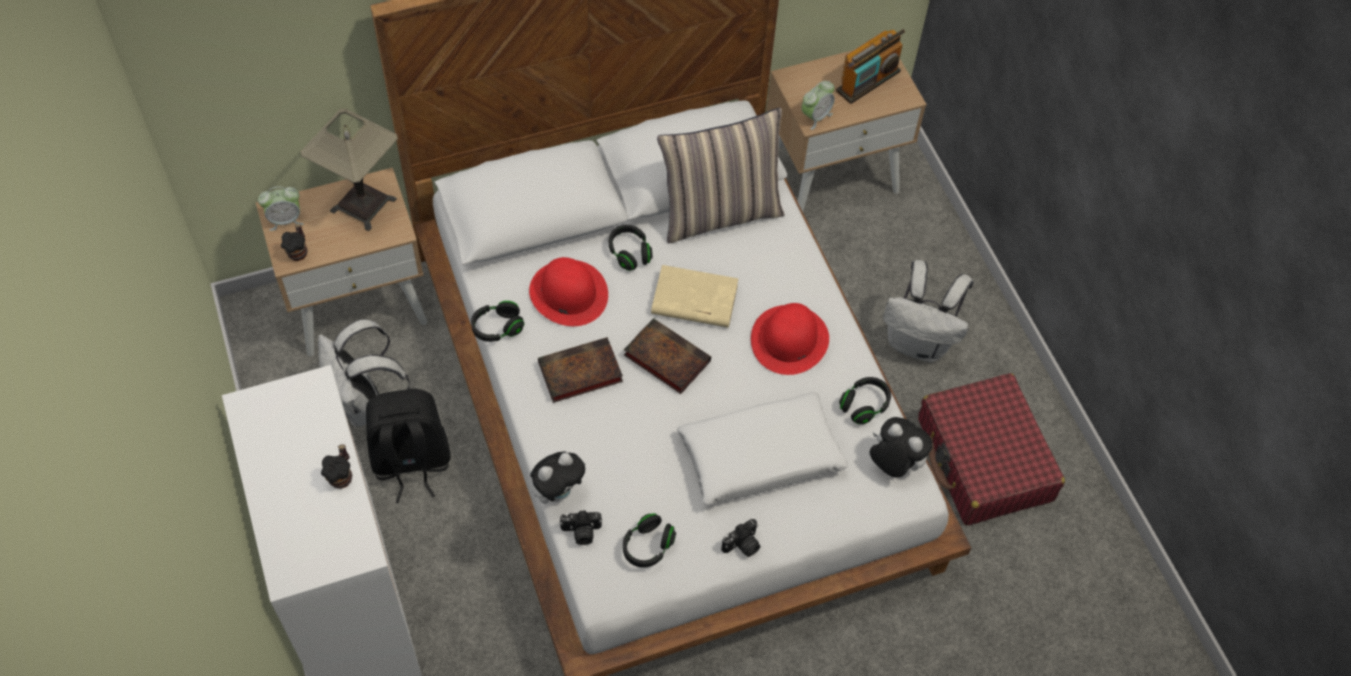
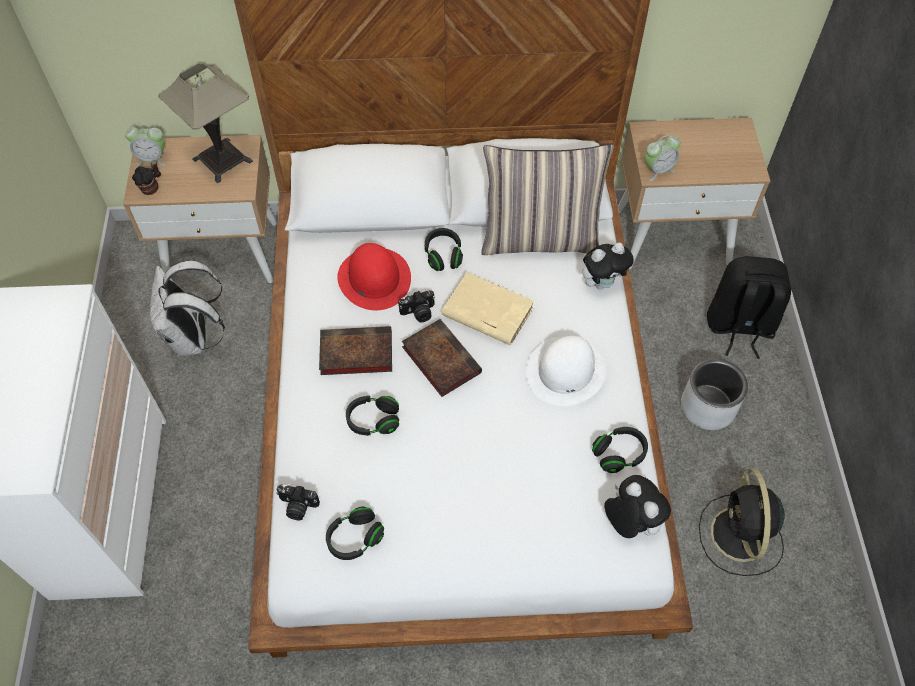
camera: 20 degrees right, 0 degrees up
(342, 475) = (51, 391): mug -> none
(411, 463) = (211, 399): black backpack -> black backpack (739, 326)
(497, 328) = (298, 294): black headphones -> black headphones (373, 421)
(558, 491) = (293, 461): plush toy -> plush toy (602, 283)
(742, 546) = (448, 564): camera -> camera (418, 313)
(760, 457) = (498, 478): white pillow -> none
(789, 340) = (565, 371): red hat -> white hat
(868, 81) = (719, 149): radio -> none
(918, 343) = (708, 407): white backpack -> grey planter
(984, 460) = (739, 537): red suitcase -> black fan

